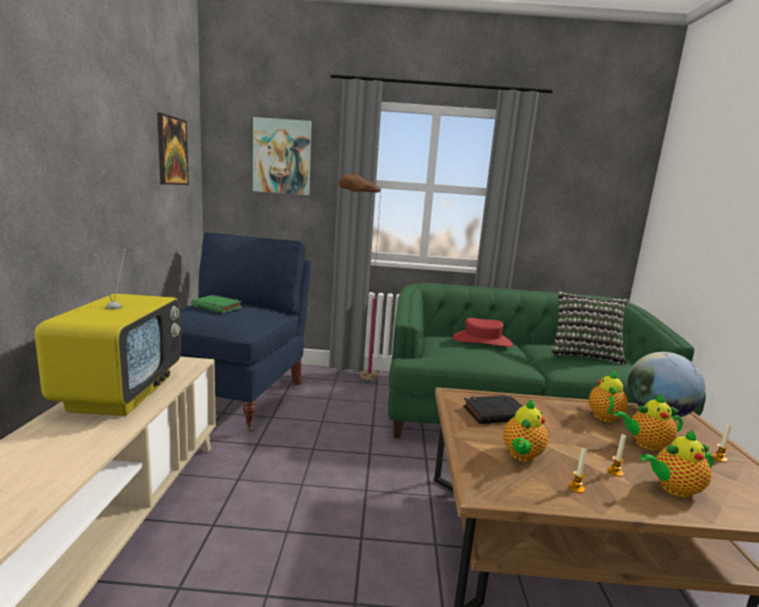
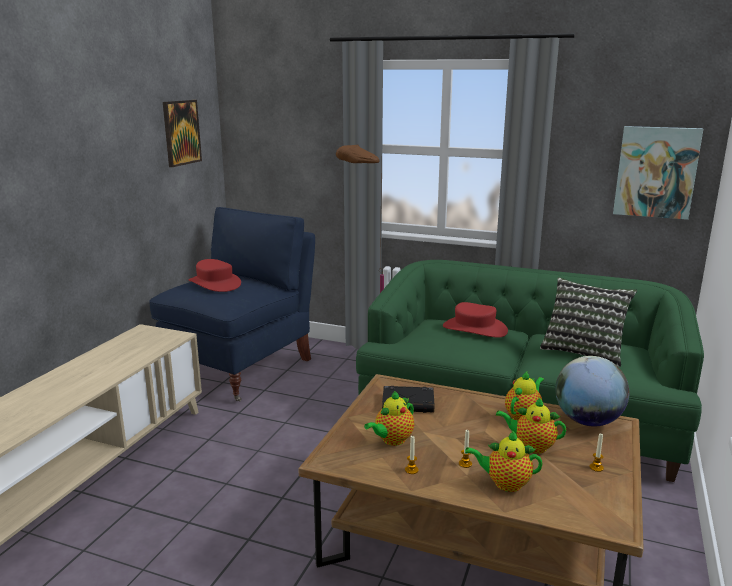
camera: 20 degrees right, 5 degrees up
(121, 393) = (110, 358): television -> none
(217, 307) = (215, 283): green book -> red hat
(282, 157) = (292, 124): picture -> picture (656, 172)

